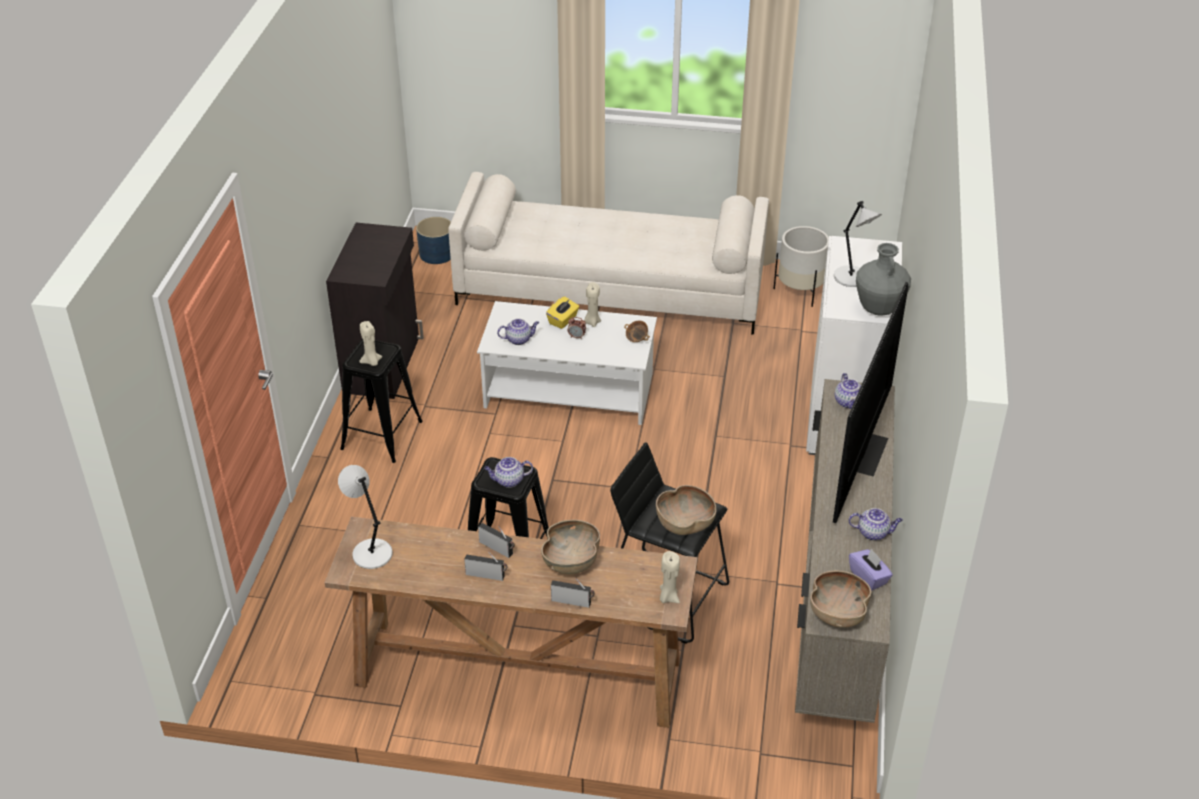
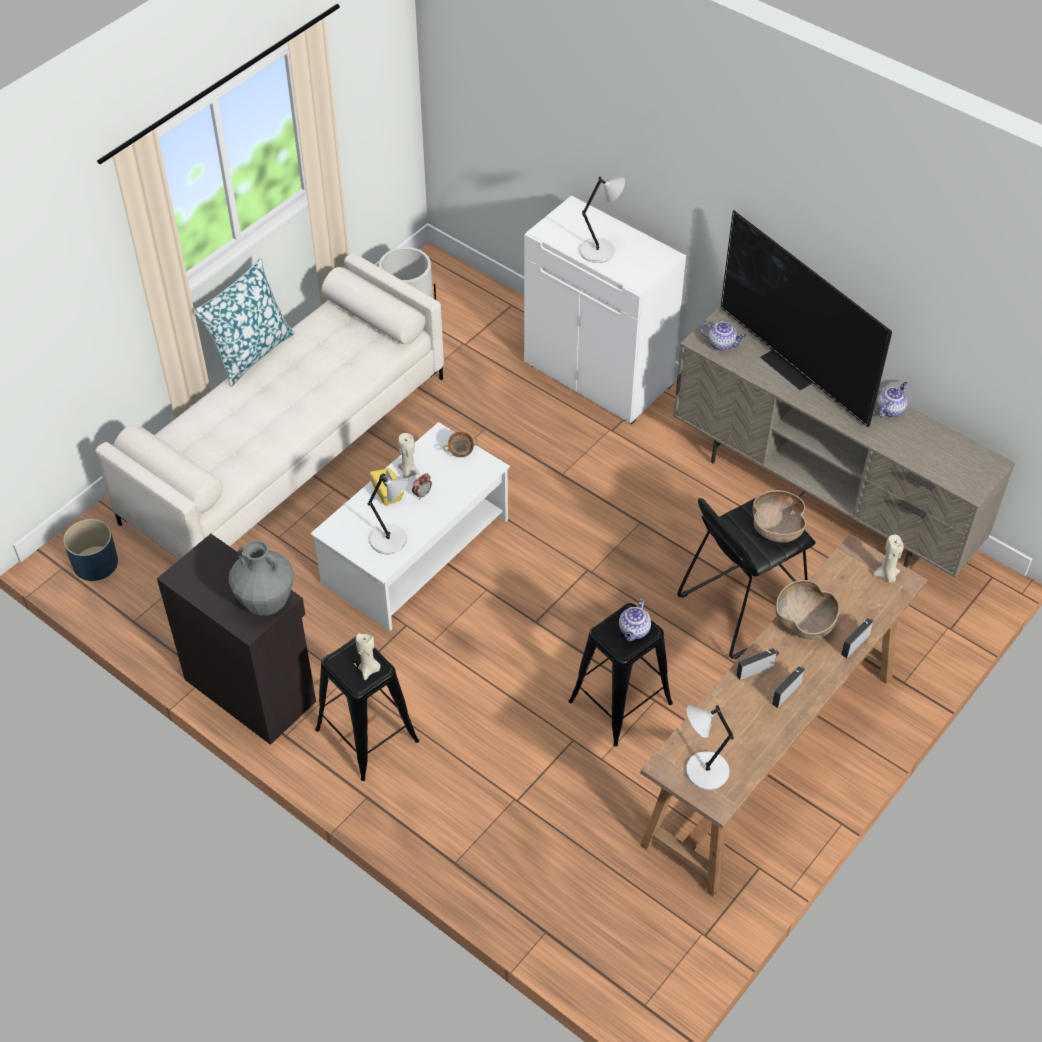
camera: 60 degrees left, 10 degrees up
(519, 339) = (390, 540): teapot -> grey table lamp
(638, 207) = (251, 353): none -> pillow
(837, 613) = (967, 477): brown bowl -> none
(868, 577) = (938, 438): purple tissue box -> none
(879, 309) = (656, 257): grey vase -> grey vase (266, 603)

